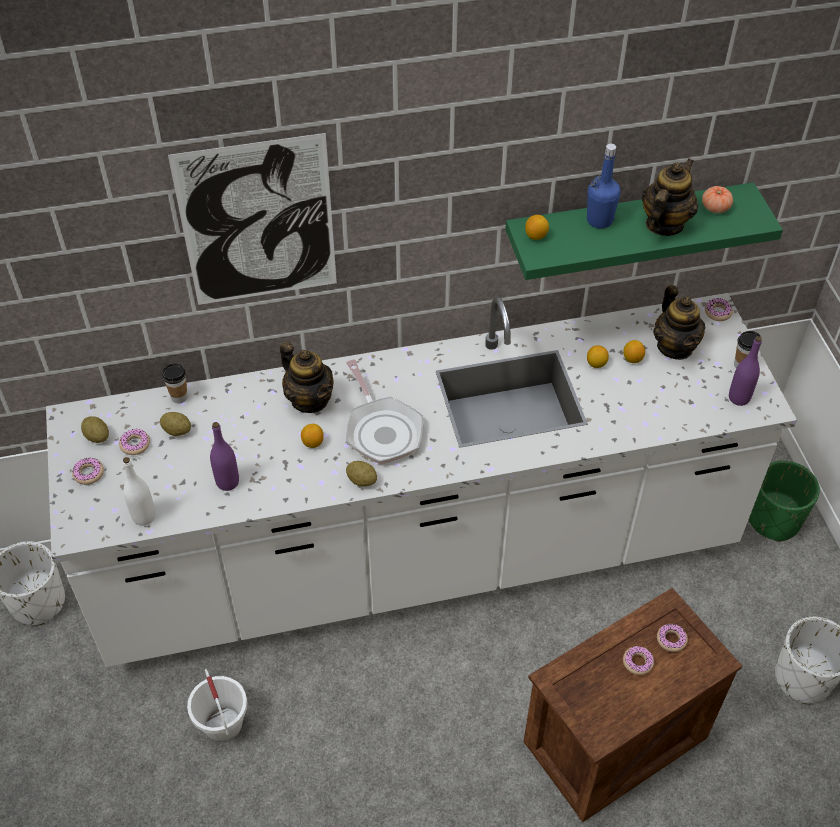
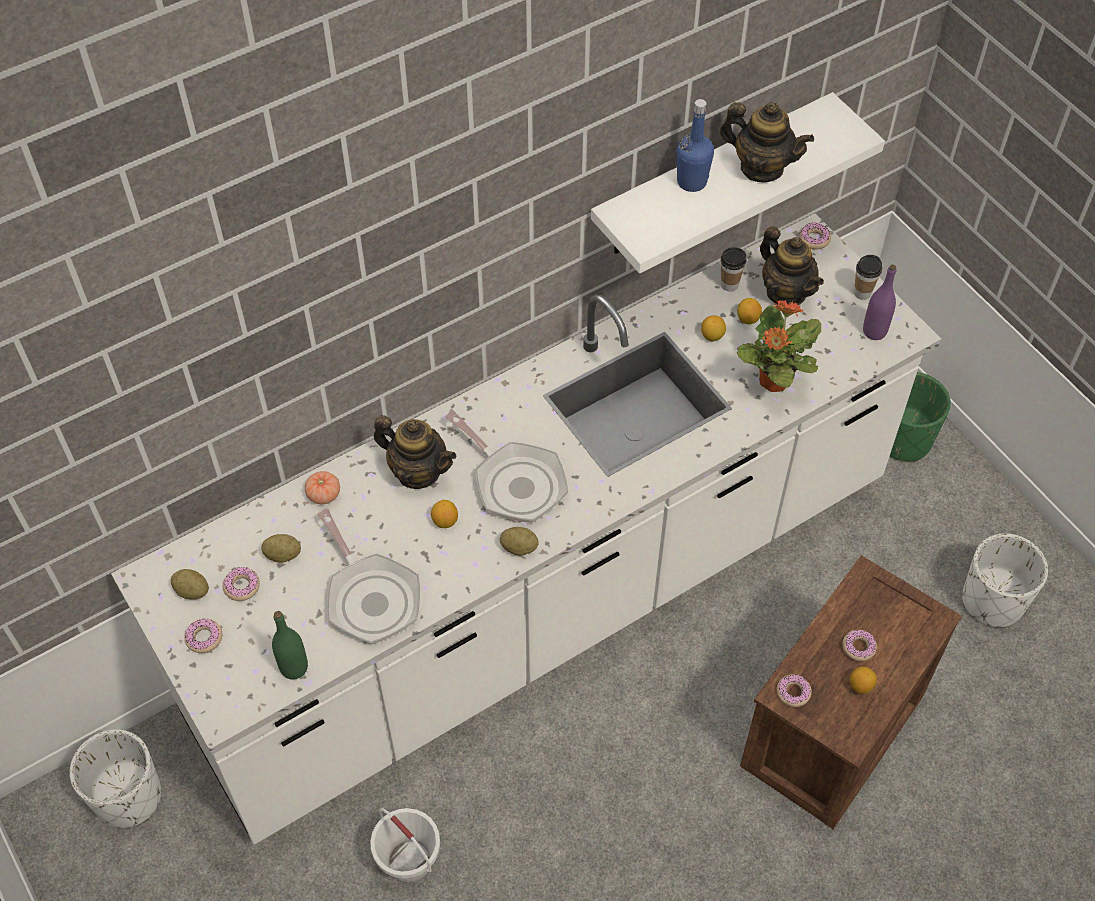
camera: 20 degrees left, 5 degrees up
(144, 516) = (294, 667): white bottle -> green bottle
(179, 397) = (266, 514): cup -> cup (729, 284)
(227, 482) = (370, 597): purple bottle -> frying pan
(258, 223) = (333, 295): picture -> none
(536, 236) = (632, 219): lemon -> lemon (860, 685)
(626, 227) = (711, 177): green shelf -> white shelf
(632, 413) = (773, 382): none -> potted plant
(664, 224) = (761, 168): teapot -> teapot turned 105 degrees clockwise
(671, 640) = (882, 612): donut -> donut (793, 692)
(715, 208) = (806, 133): tomato -> tomato (323, 494)

